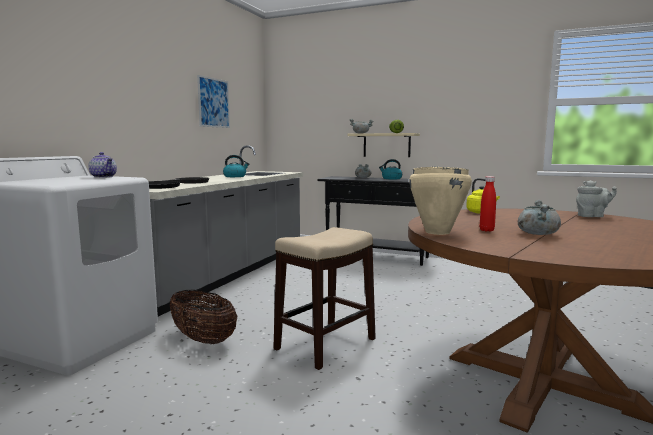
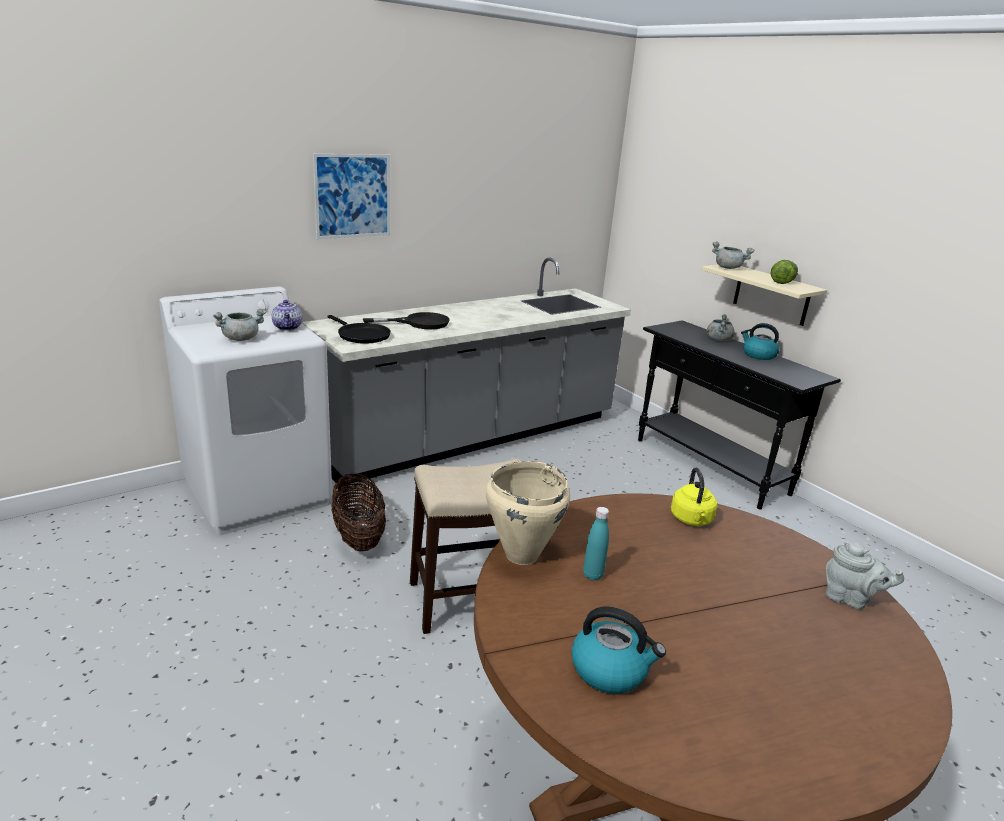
camera: 30 degrees right, 15 degrees up
(214, 103) = (508, 193): picture -> picture (353, 196)
(235, 176) = (509, 310): kettle -> kettle (610, 670)
(486, 230) = (592, 575): red bottle -> turquoise bottle
(537, 233) = (640, 613): grey cooking pot -> grey cooking pot (241, 338)

